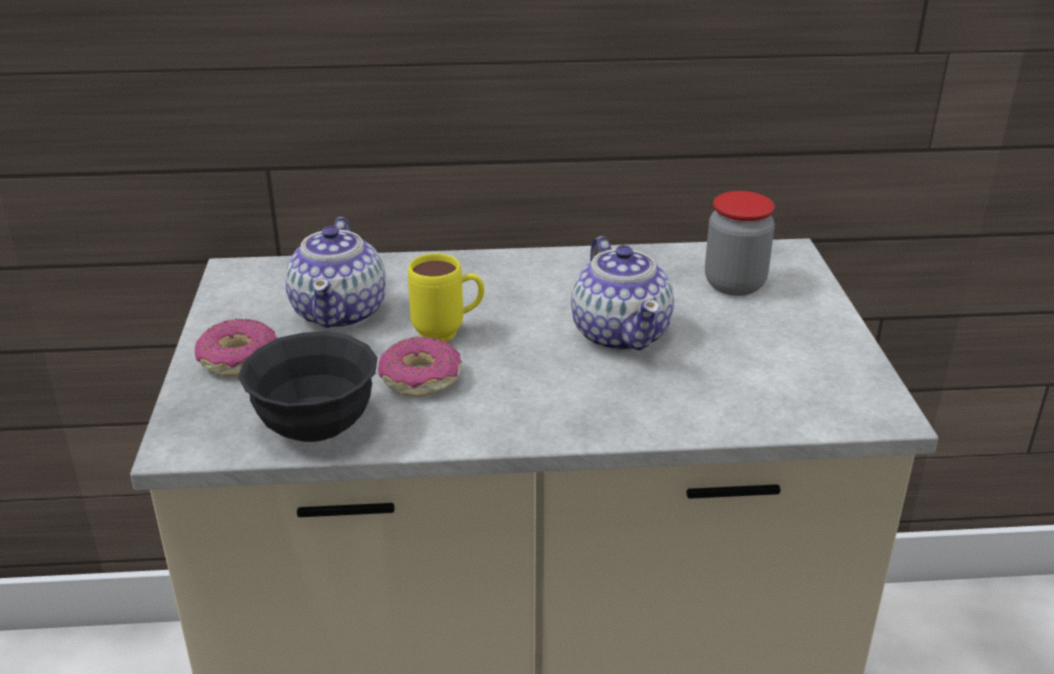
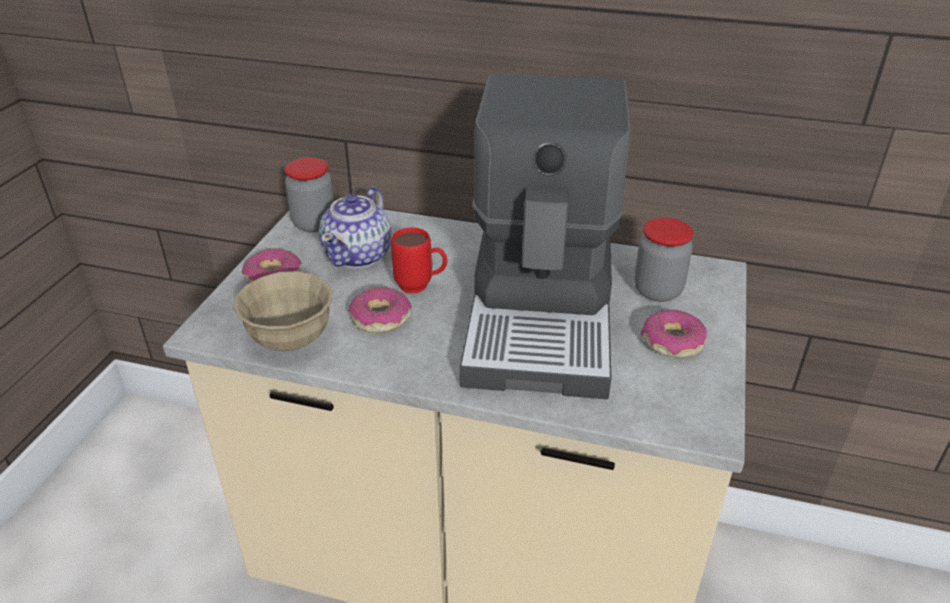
camera: 20 degrees right, 5 degrees up
(251, 286) = (314, 223): none -> jar
(316, 428) = (290, 340): black bowl -> beige bowl
(448, 333) = (421, 287): yellow mug -> red mug
(621, 334) = (543, 314): teapot -> coffee machine
(786, 334) = (672, 342): none -> donut

